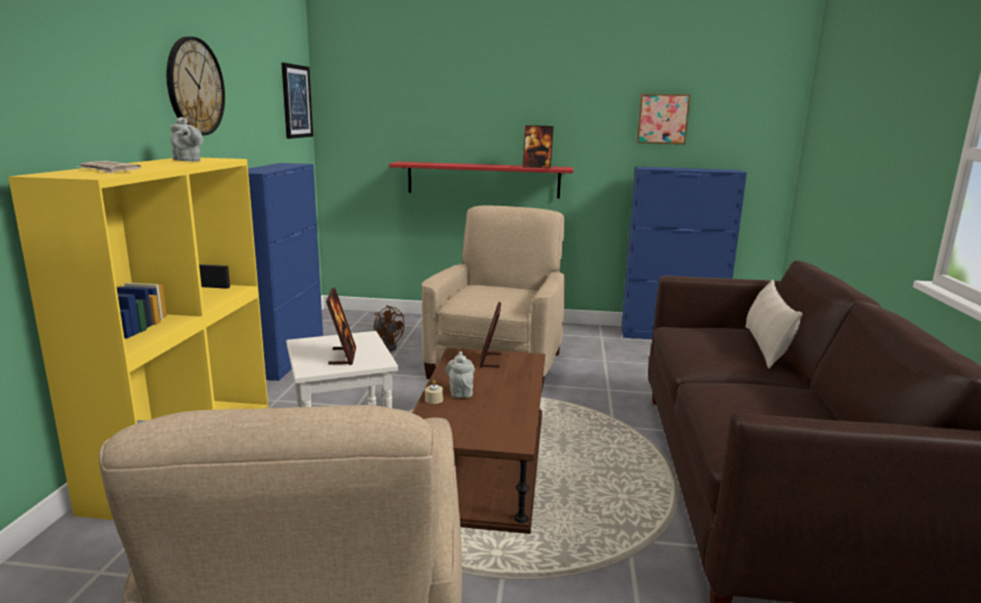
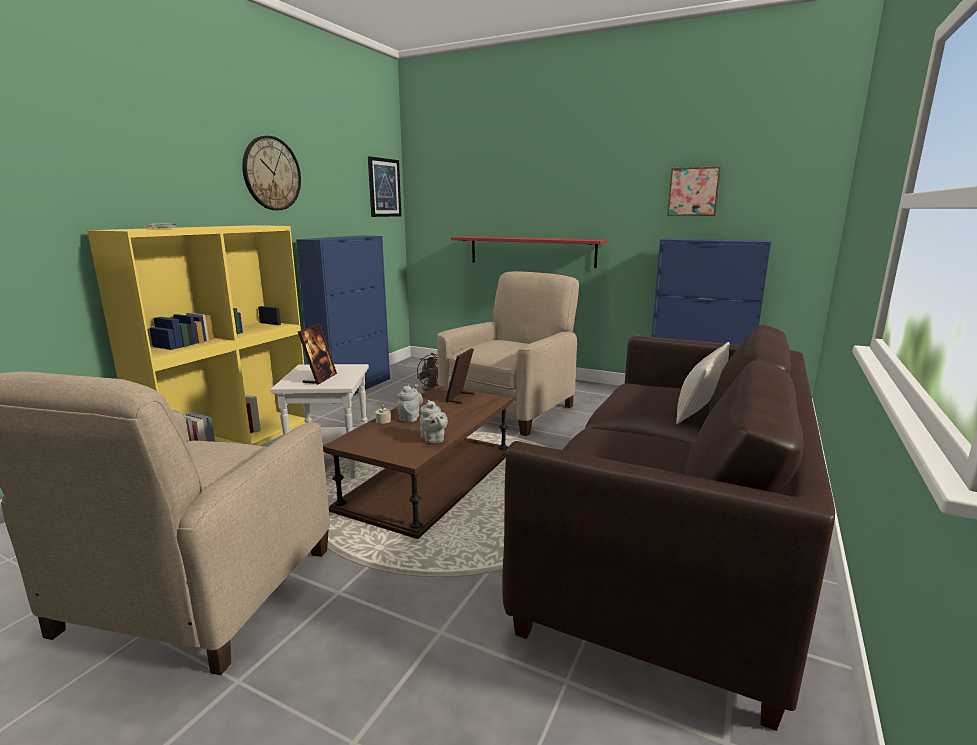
camera: 20 degrees right, 0 degrees up
(188, 161) = (241, 226): grey teapot -> grey teapot (433, 439)
(537, 167) = (572, 239): picture frame -> none

